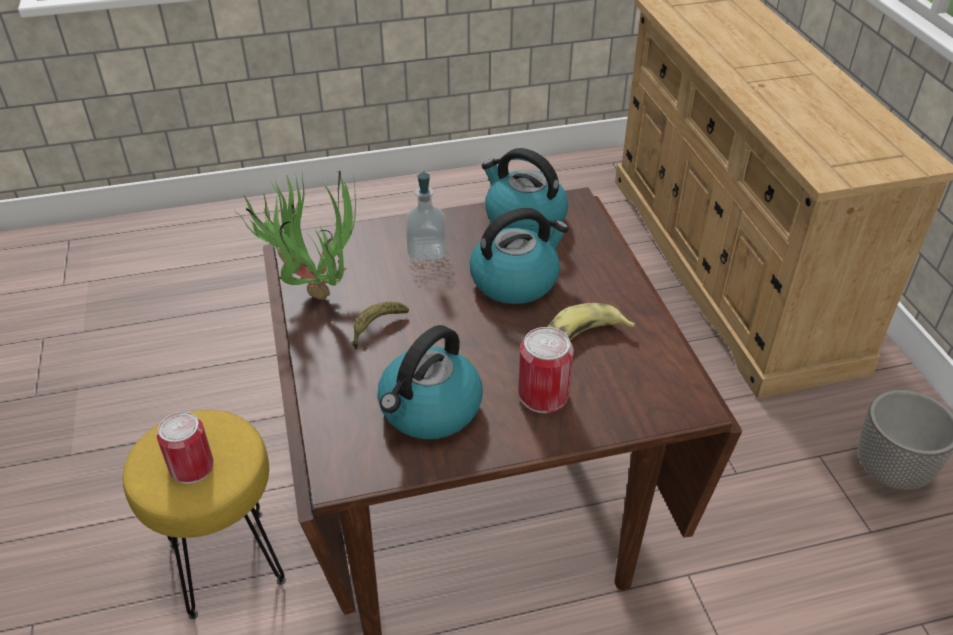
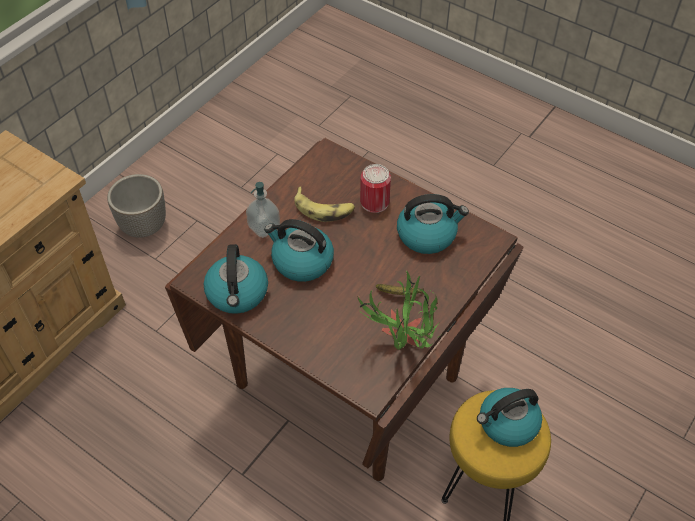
camera: 130 degrees left, 10 degrees up
(192, 467) = (507, 424): can -> kettle
(427, 251) = (315, 319): soap dispenser -> soap dispenser (264, 227)

